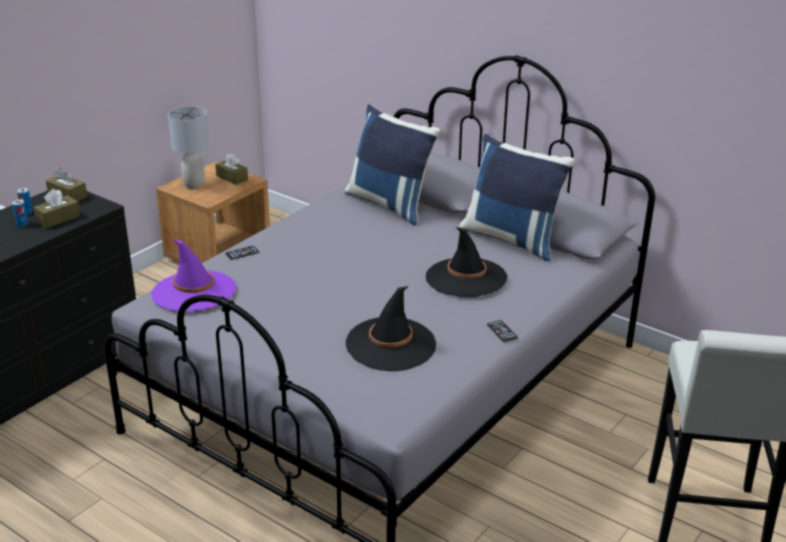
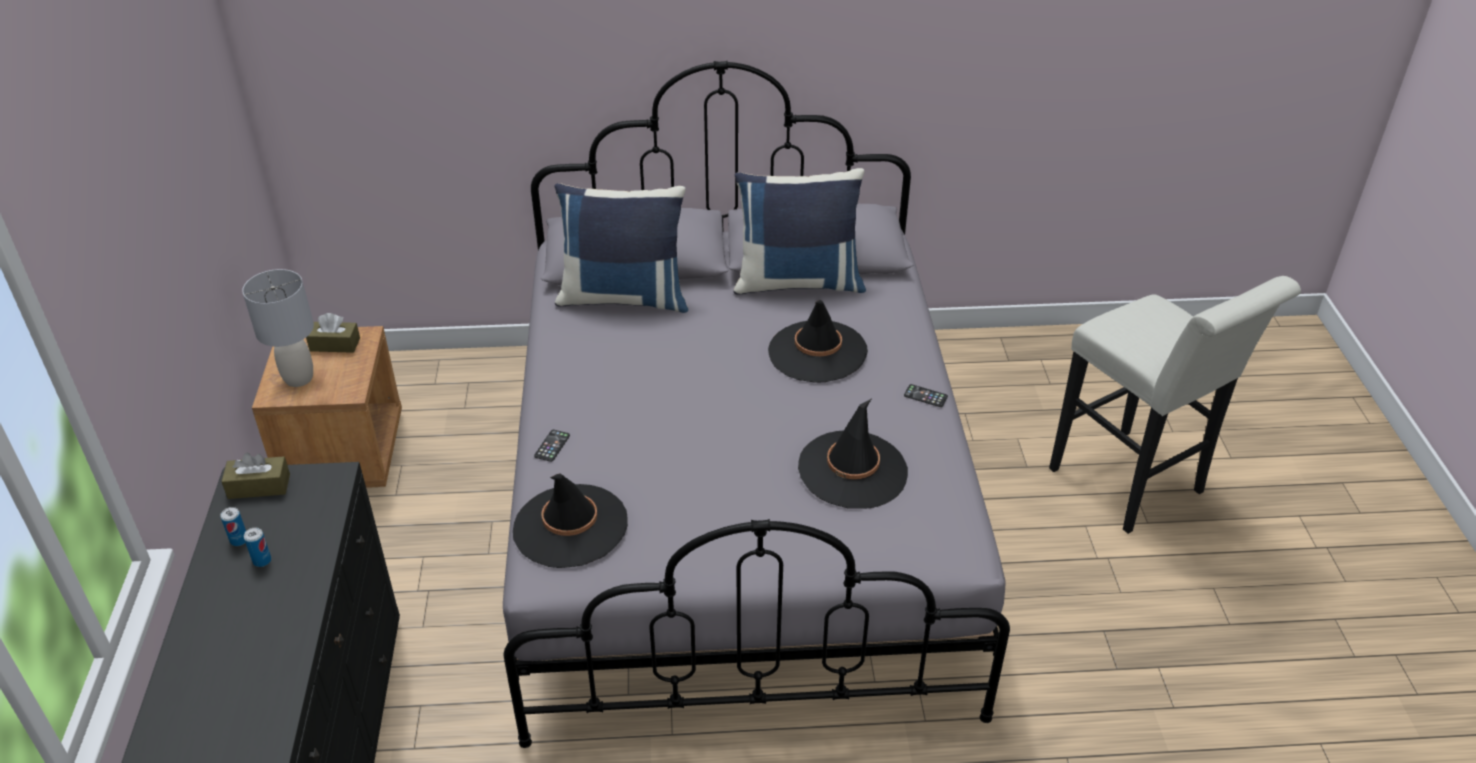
camera: 40 degrees left, 10 degrees up
(58, 219) = (301, 526): brown tissue box -> none
(194, 292) = (570, 526): purple hat -> black hat

